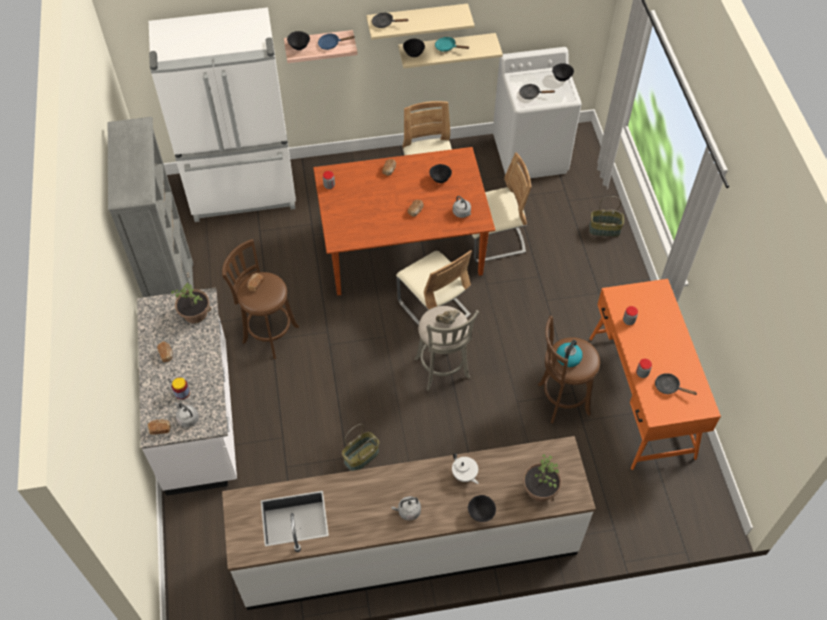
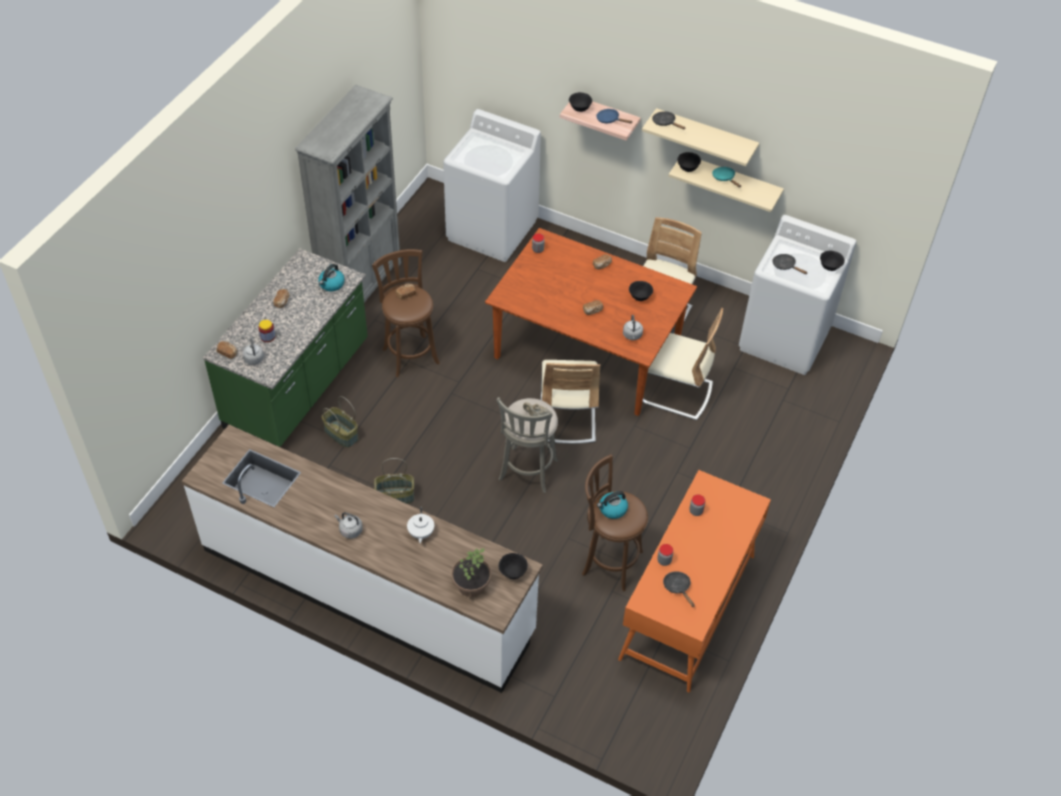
camera: 35 degrees right, 5 degrees down
(195, 313) = (331, 284): potted plant -> kettle
(200, 417) = (298, 386): white counter -> green counter
(243, 192) = (492, 230): white fridge -> white washing machine
(481, 514) = (405, 570): black bowl -> black bowl (512, 573)
(604, 230) = (793, 445): basket -> basket (340, 434)

